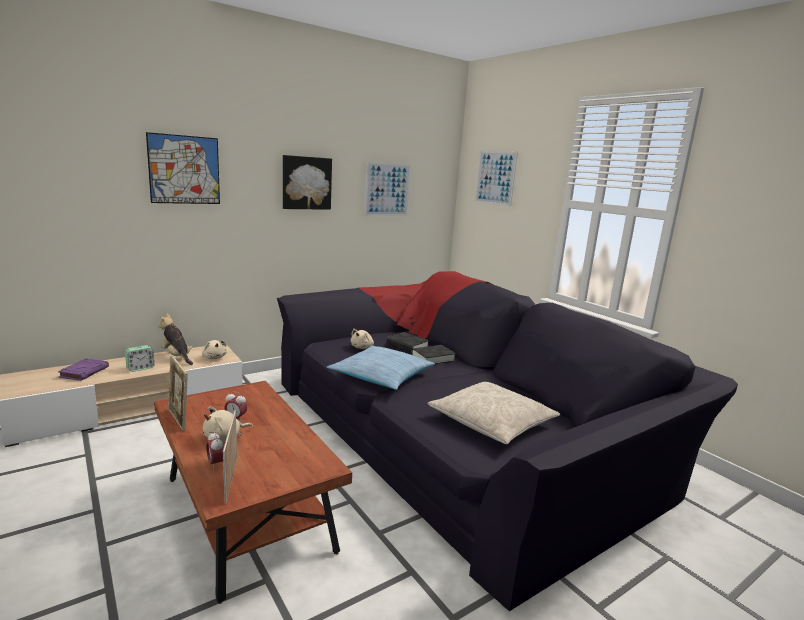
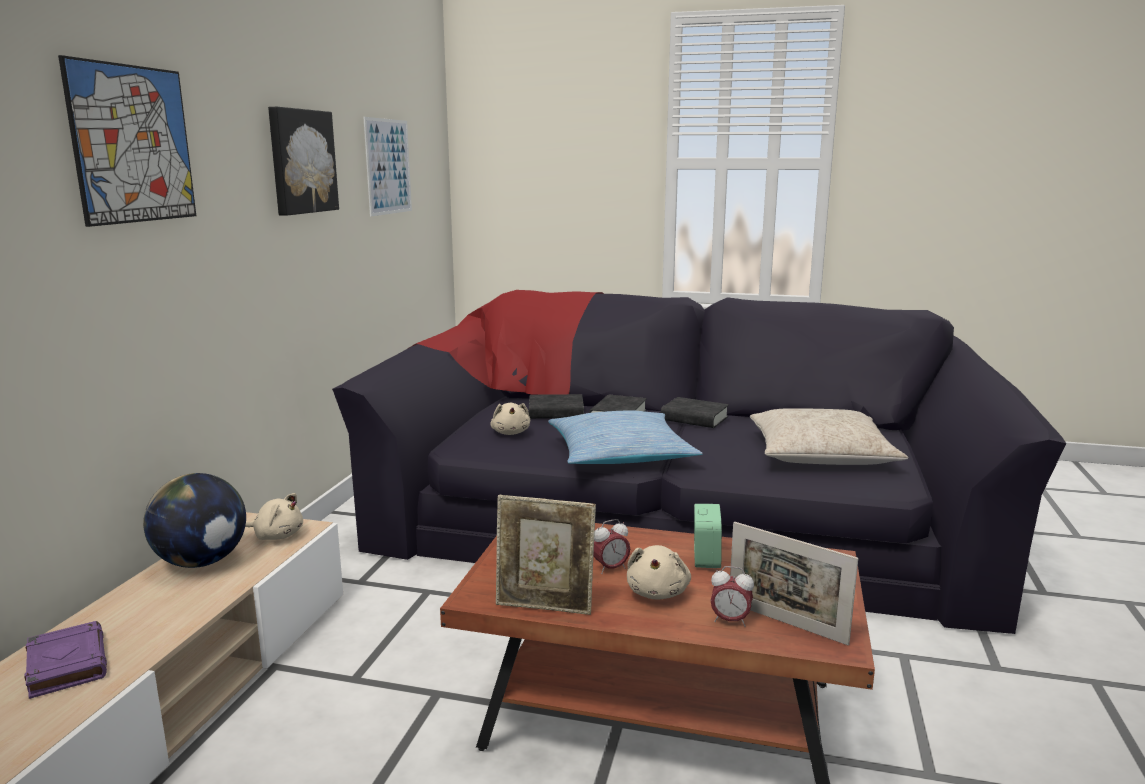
camera: 40 degrees left, 0 degrees up
(140, 368) = (177, 606): alarm clock -> alarm clock (706, 558)
(177, 356) = (202, 562): plush toy -> globe
(468, 374) = (694, 418): none -> black book
(495, 178) = (532, 135): picture -> none

